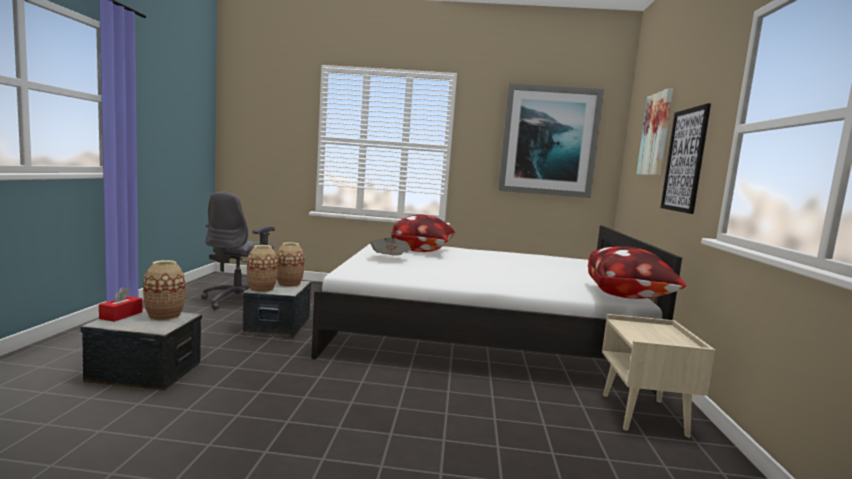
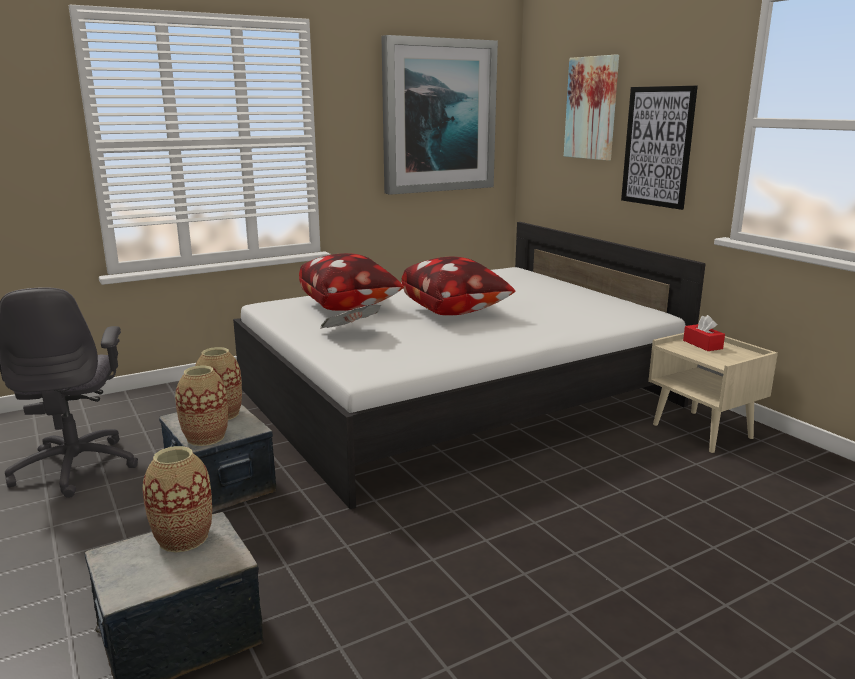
camera: 35 degrees left, 10 degrees up
(121, 315) = (118, 568): red tissue box -> red tissue box (702, 344)
(628, 296) = (644, 312): pillow -> pillow (455, 311)

